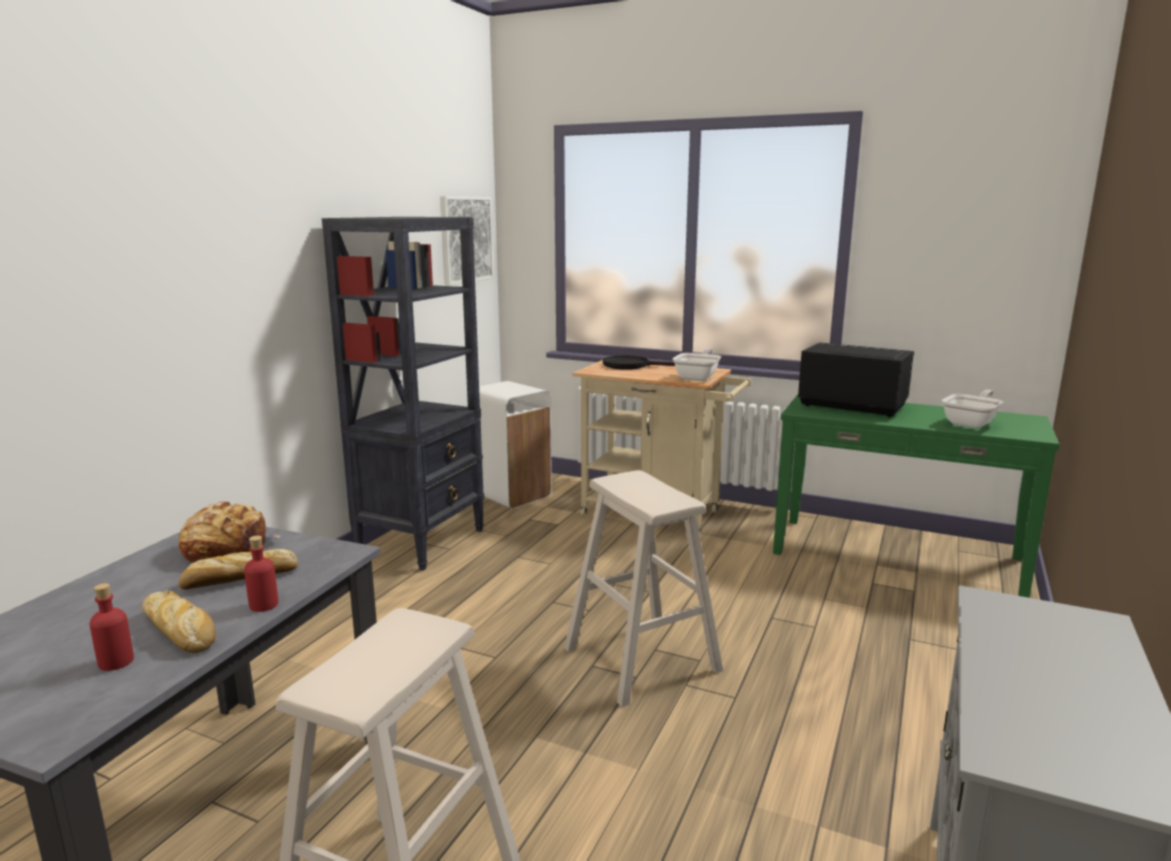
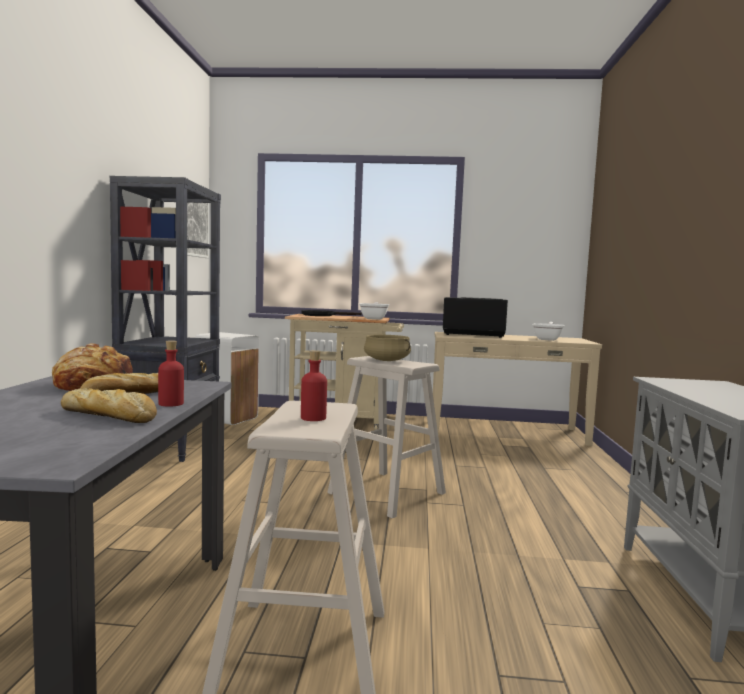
camera: 20 degrees left, 10 degrees down
(116, 662) = (67, 430): red bottle -> red bottle (313, 418)
(638, 489) = (387, 360): none -> beige cooking pot
(896, 555) = (506, 432): green console table -> beige console table

